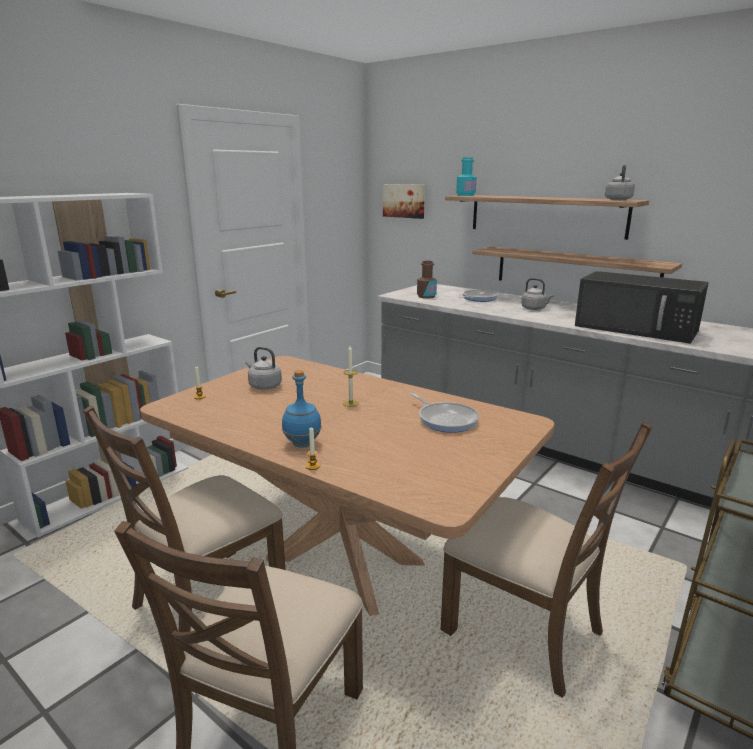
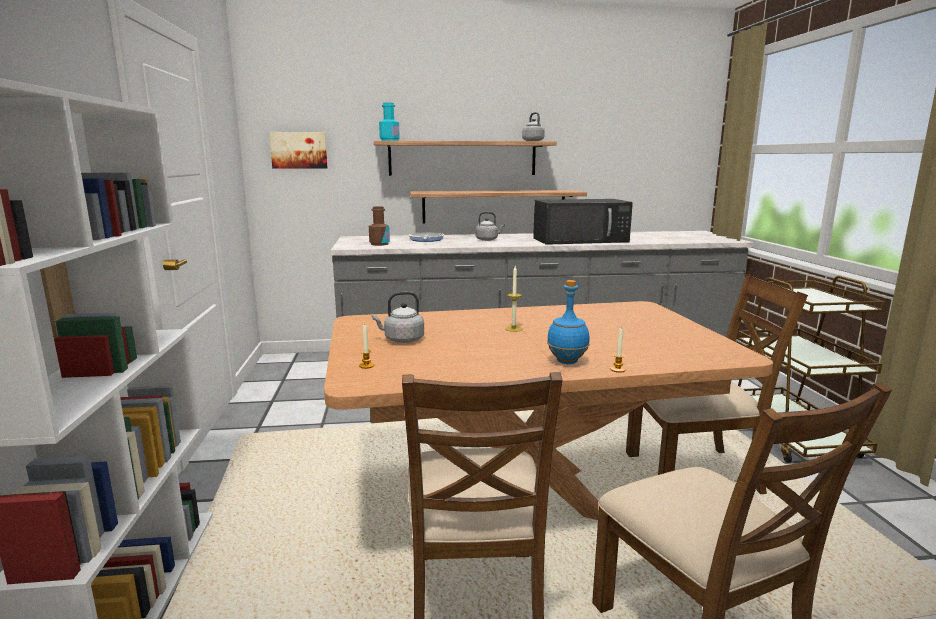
camera: 45 degrees left, 5 degrees down
(446, 419) = (600, 318): frying pan -> none

